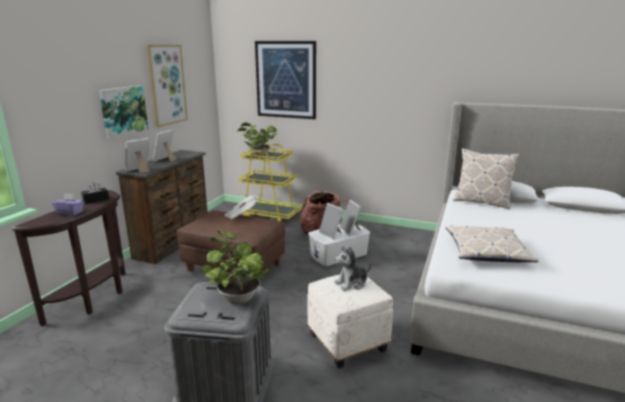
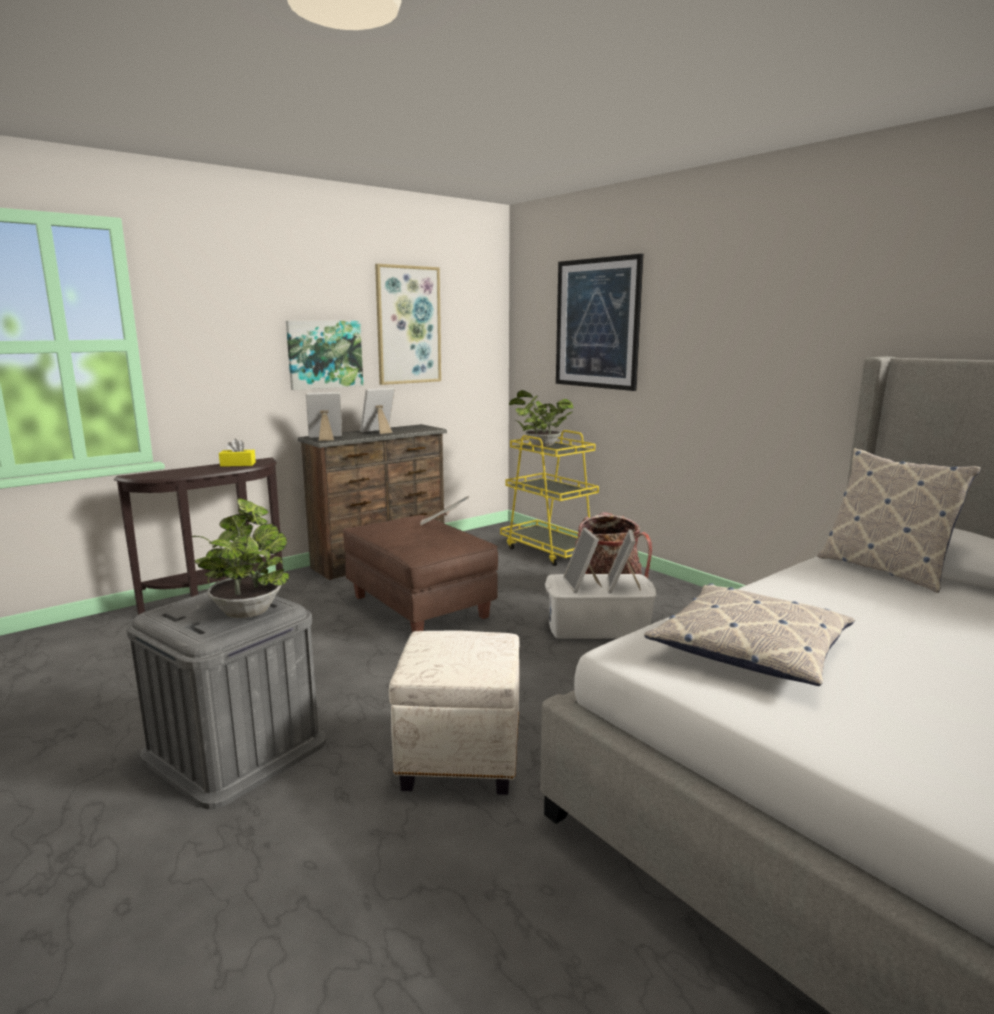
camera: 30 degrees right, 5 degrees down
(70, 212) = (189, 472): purple tissue box -> none
(96, 200) = (238, 464): black tissue box -> yellow tissue box
(352, 283) = (471, 647): plush toy -> none

